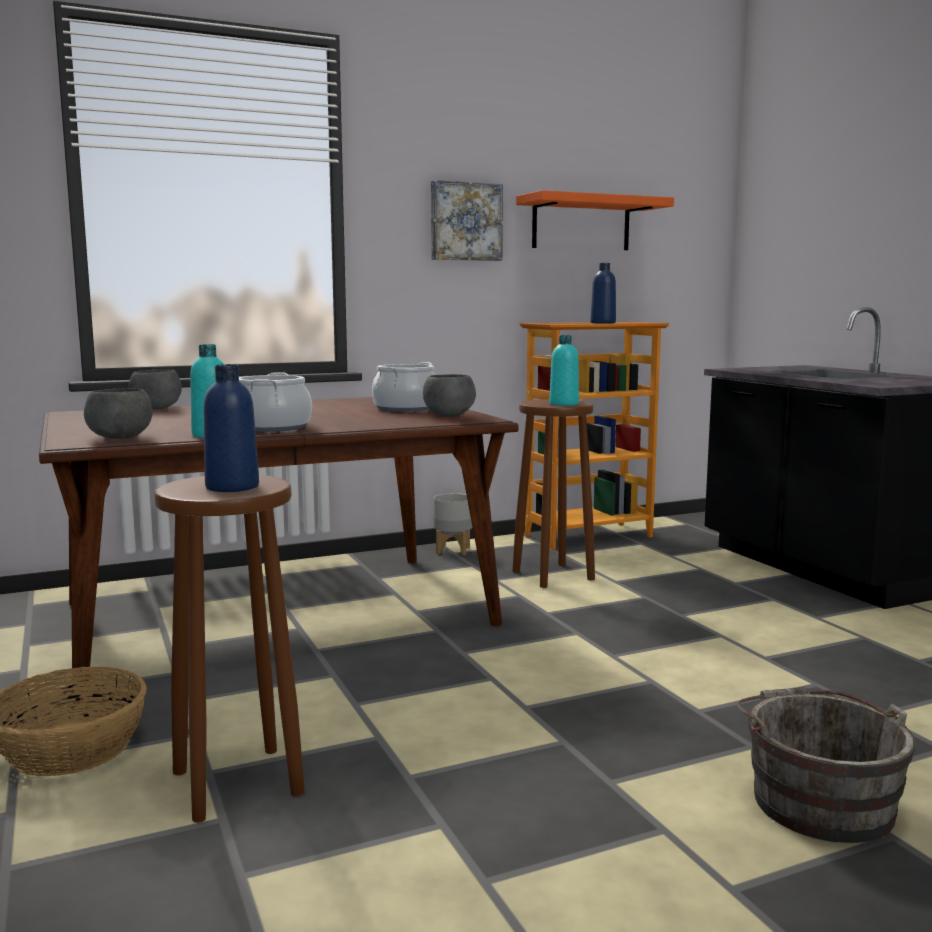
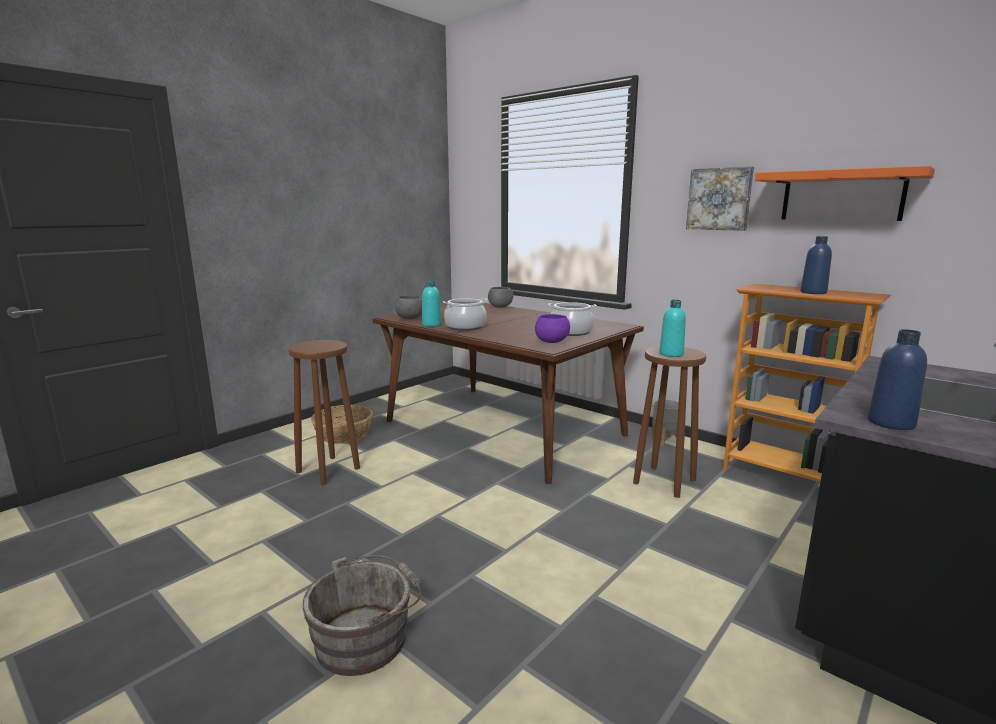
camera: 65 degrees right, 5 degrees up
(232, 487) = (314, 347): blue bottle -> blue bottle (891, 423)
(450, 416) = (552, 342): grey bowl -> purple bowl

